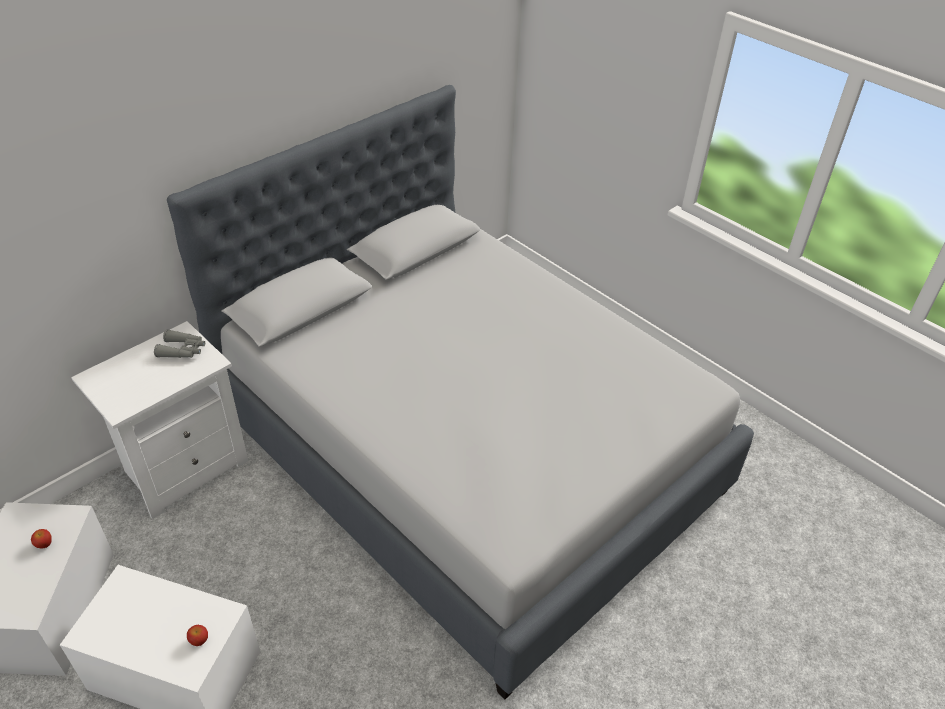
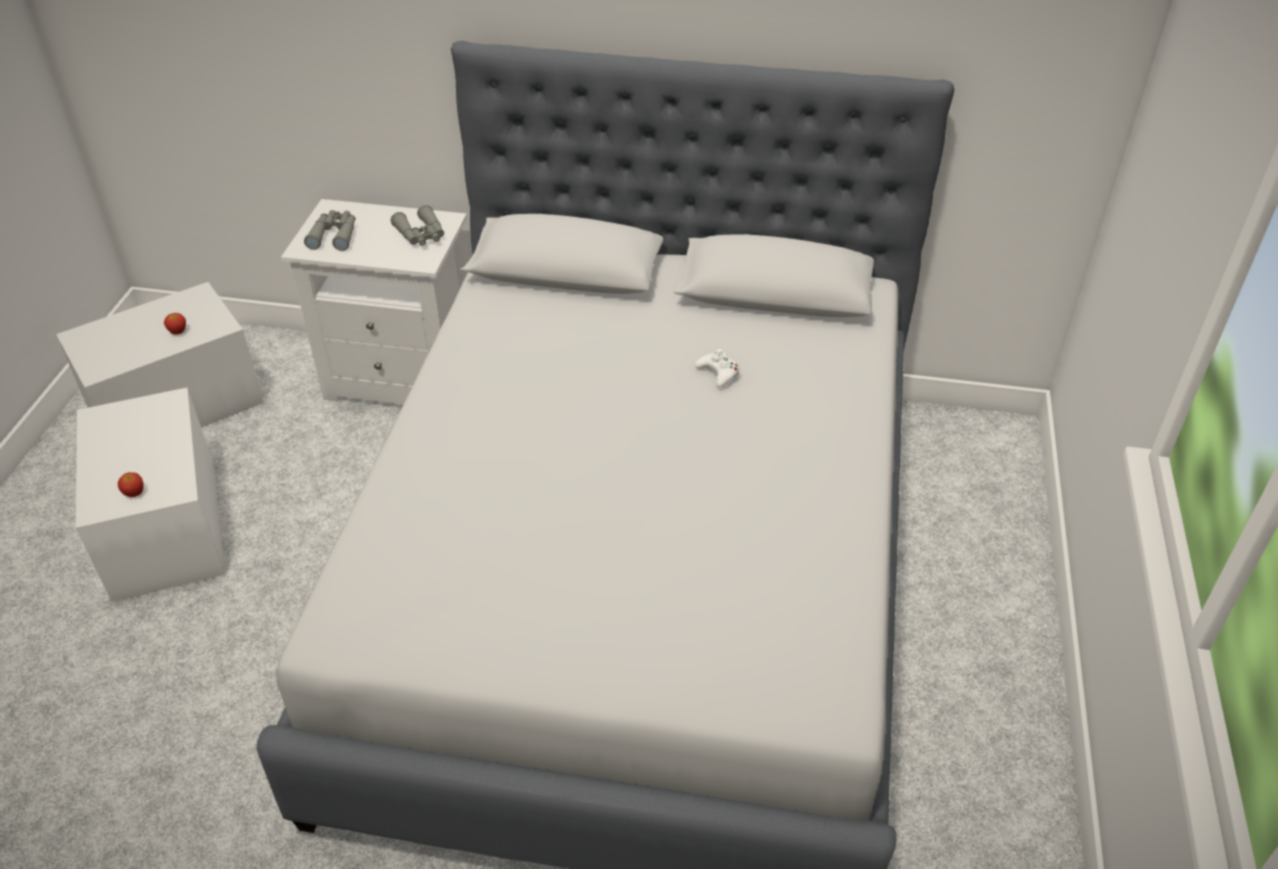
camera: 55 degrees right, 0 degrees up
(125, 389) = (334, 235): none -> grey binoculars
(457, 302) = (718, 373): none -> white game controller

